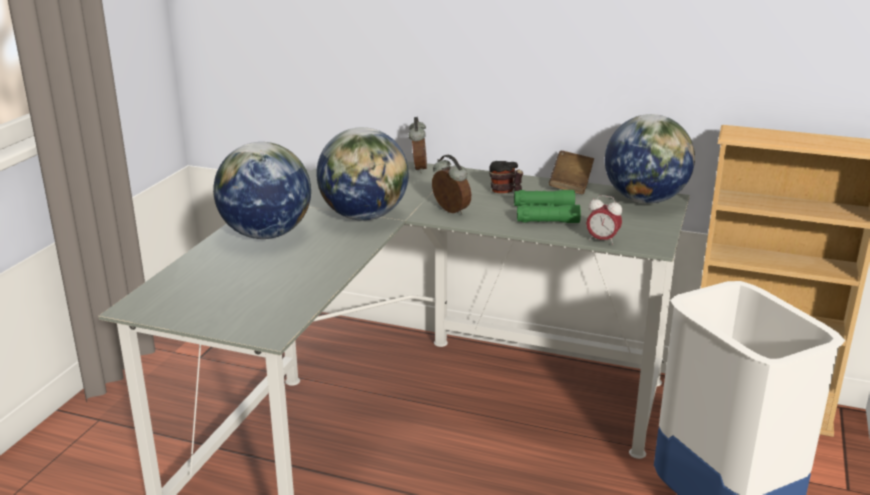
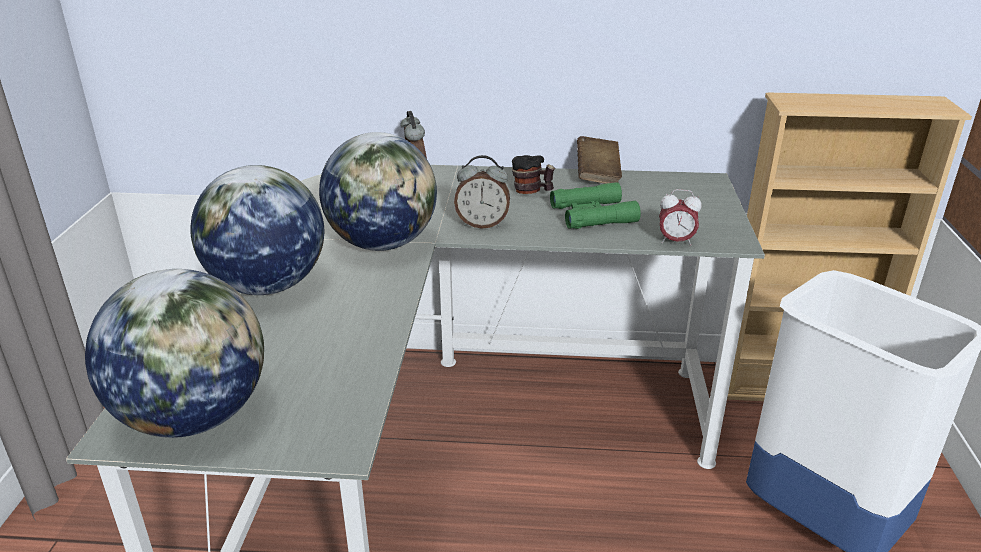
camera: 15 degrees left, 5 degrees up
(450, 211) = (482, 224): alarm clock -> alarm clock turned 150 degrees clockwise
(645, 200) = (686, 184): globe -> globe (194, 416)

